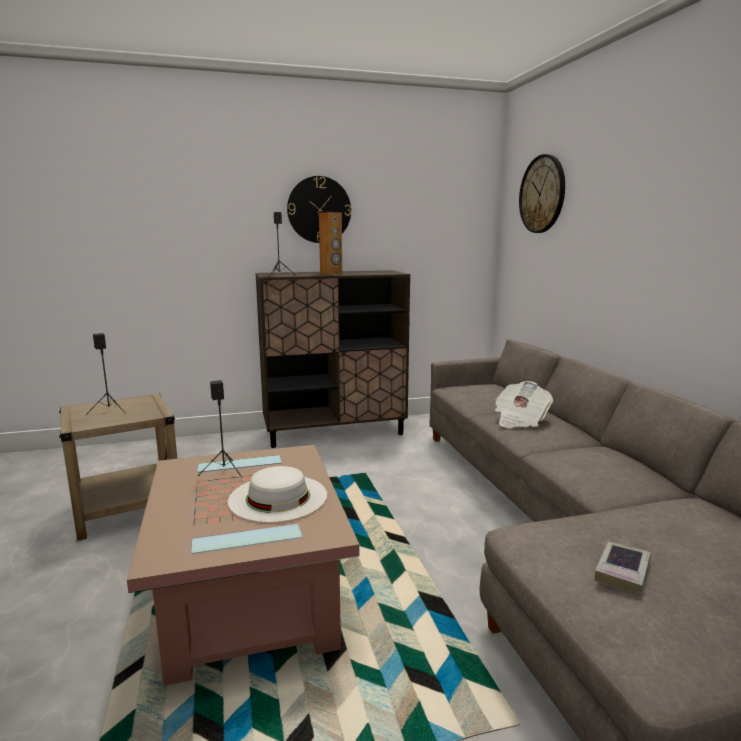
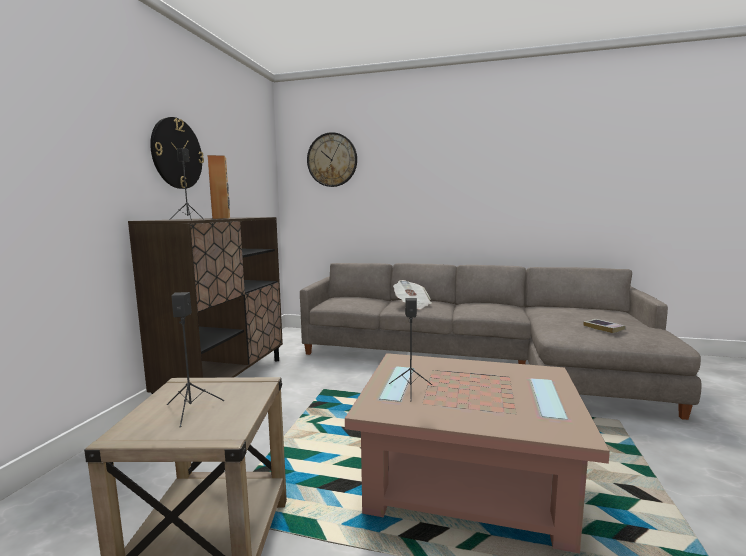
camera: 60 degrees left, 5 degrees down
(278, 497) = (483, 377): white hat -> none

